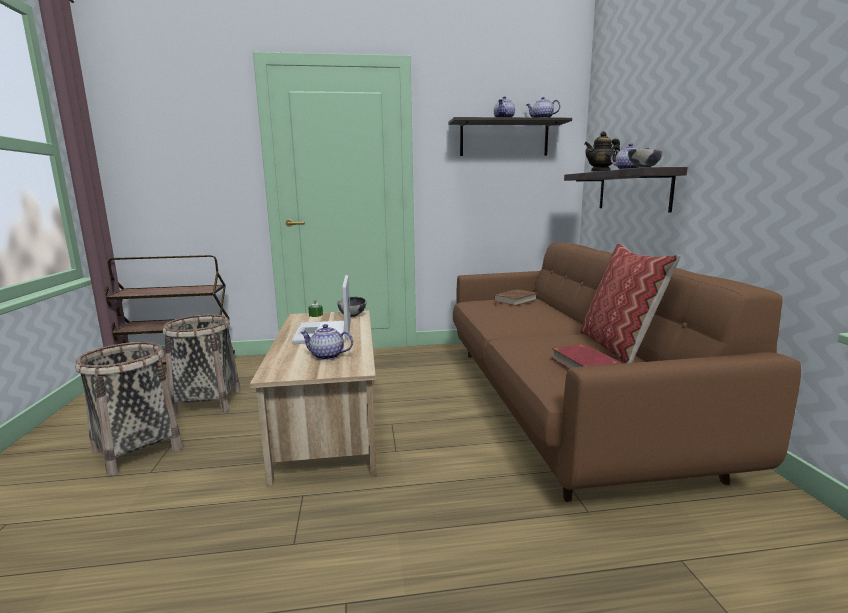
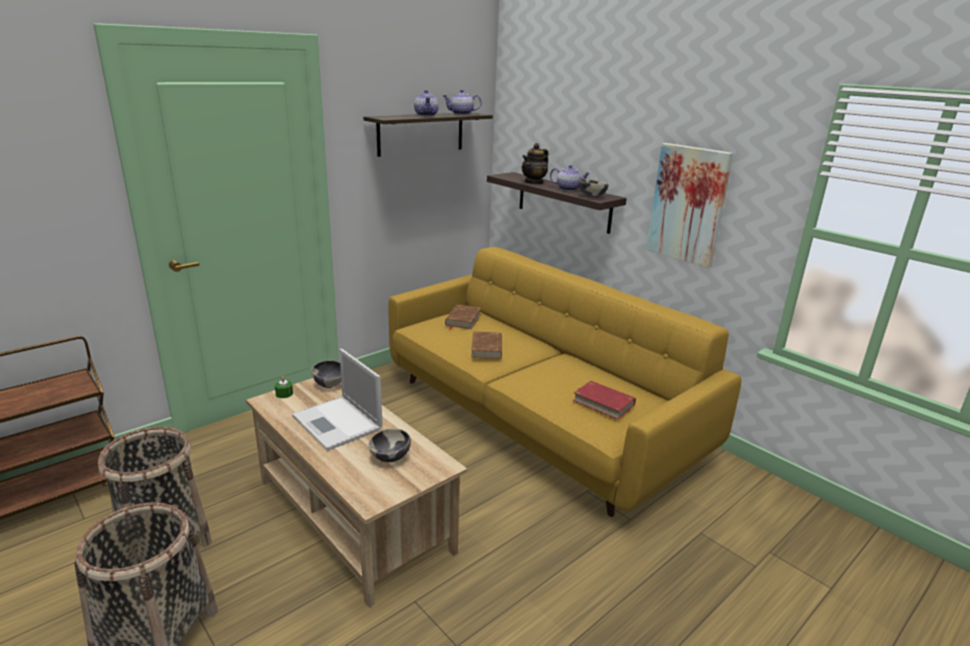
camera: 35 degrees left, 10 degrees up
(326, 356) = (390, 458): teapot -> bowl
(512, 317) = (487, 348): none -> brown book
(560, 402) = (536, 419): brown sofa -> yellow sofa
(618, 347) = (601, 371): pillow -> none
(751, 152) = (688, 204): none -> picture

